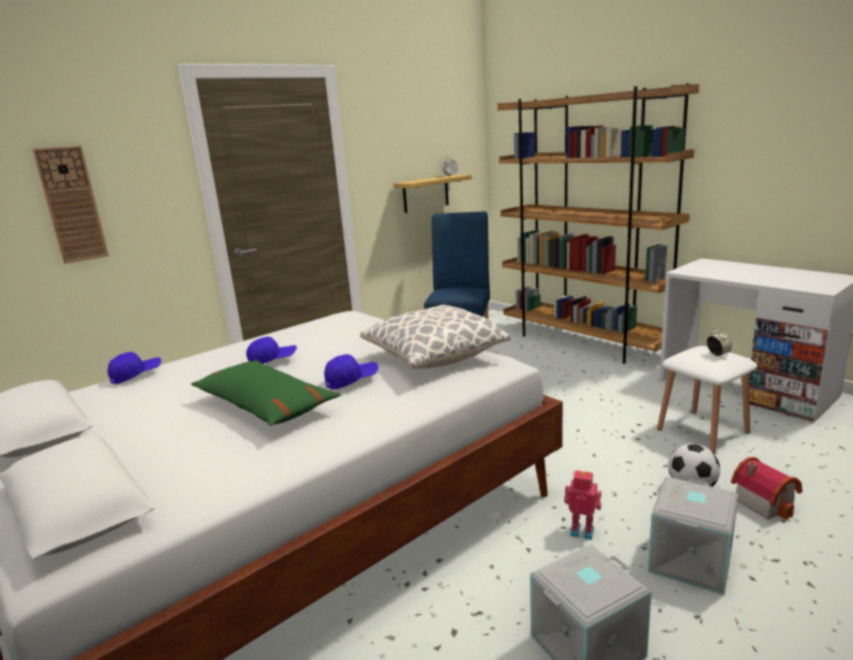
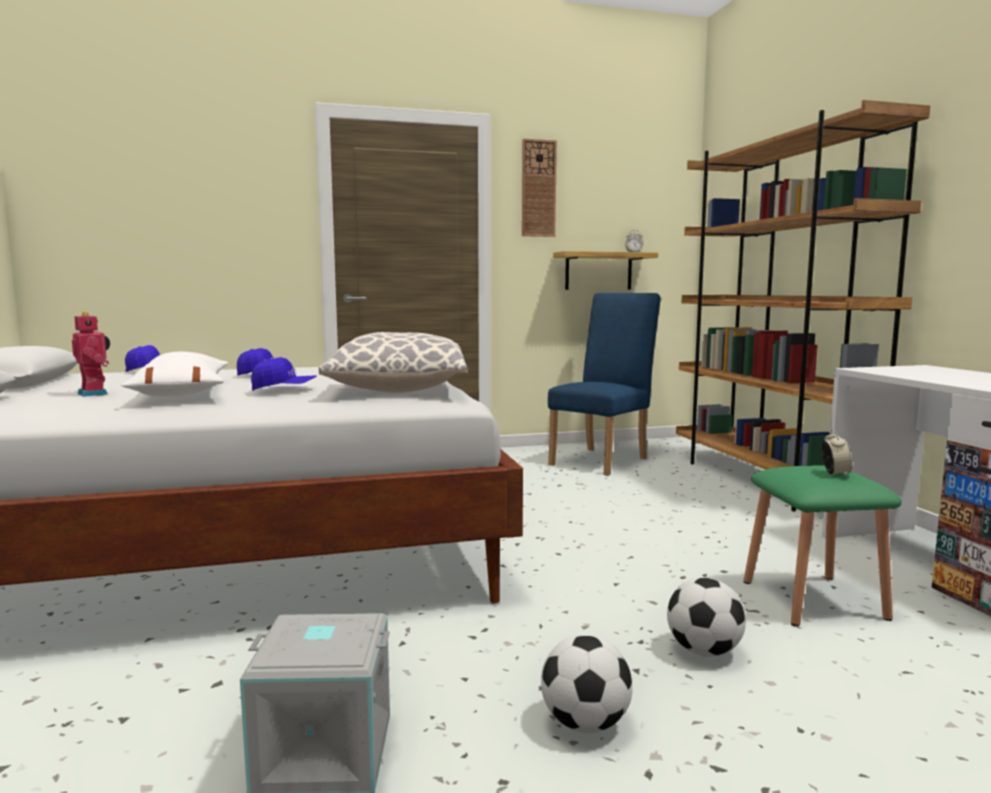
camera: 25 degrees right, 10 degrees down
(72, 205) = (189, 224): wall clock -> wall clock (538, 188)
(265, 405) = (182, 392): green pillow -> white pillow
(582, 530) = (490, 647): toy robot -> toy robot (95, 393)
(692, 561) = (585, 724): grey storage box -> football
(702, 430) = (813, 599): white stool -> green stool
(764, 502) = (799, 700): toy house -> none

